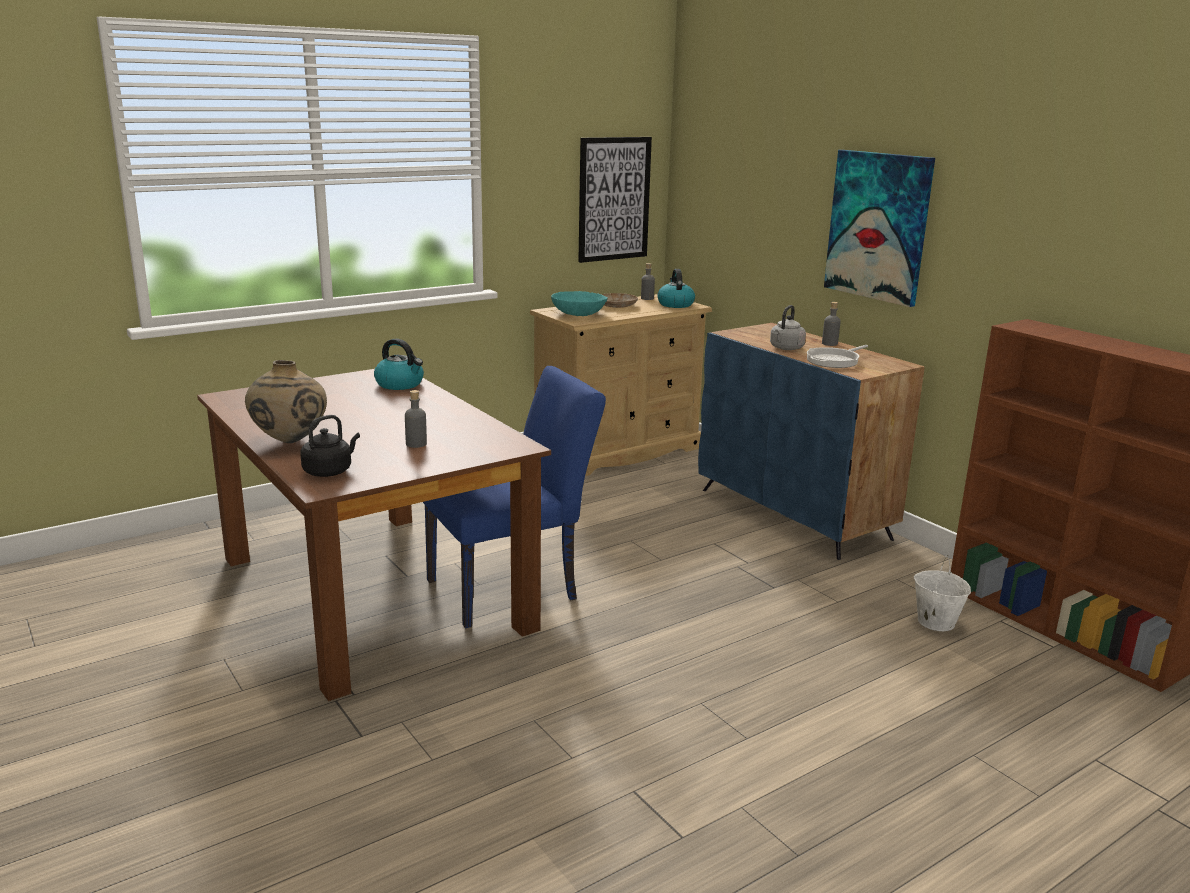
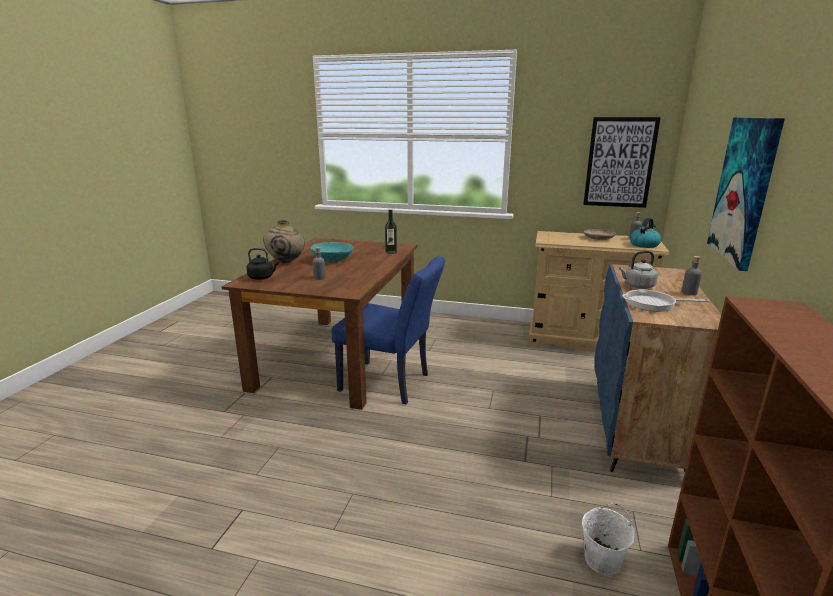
camera: 50 degrees right, 0 degrees up
(400, 384) = (391, 252): kettle -> bottle
(578, 314) = (558, 237): turquoise bowl -> turquoise bowl (332, 259)

